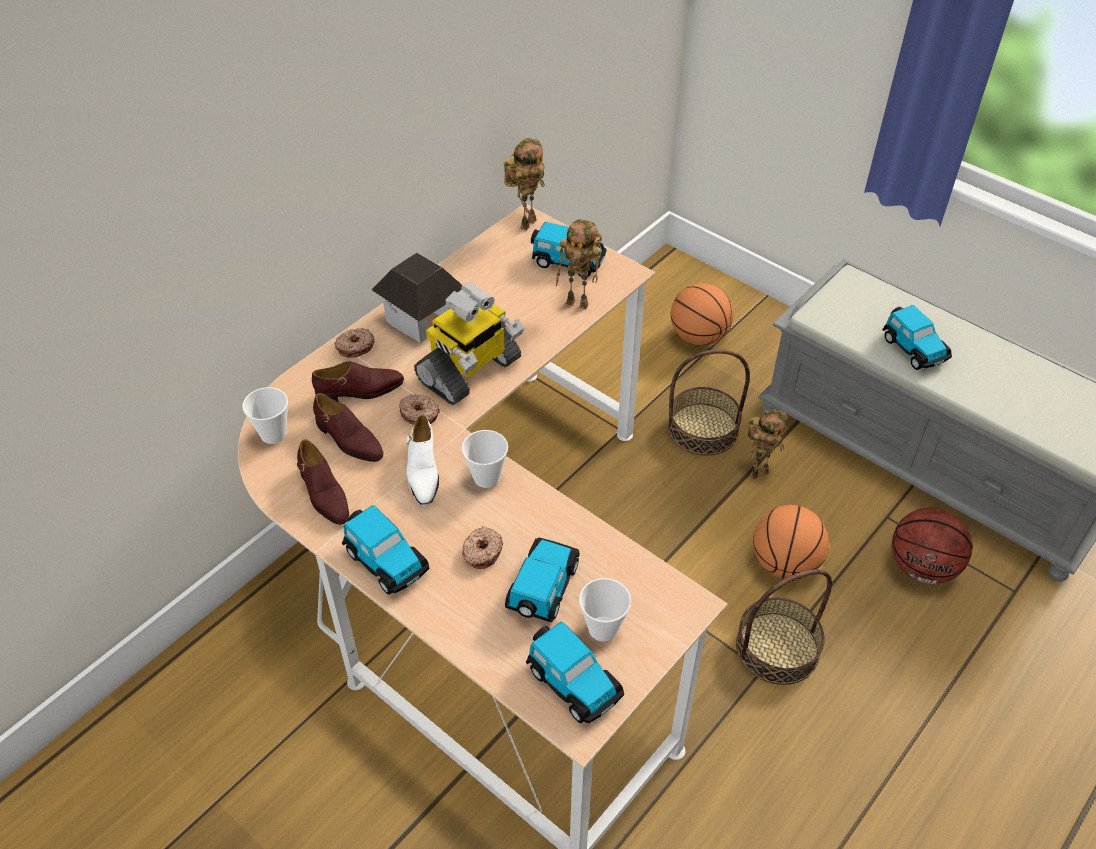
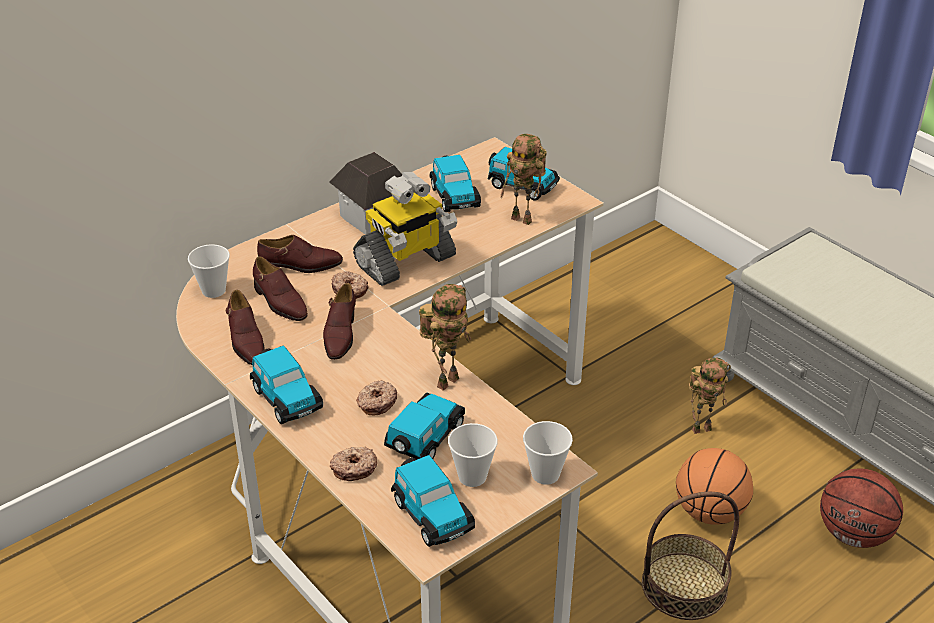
camera: 10 degrees right, 10 degrees down
(355, 346) = (306, 232): donut -> donut (354, 468)
(422, 471) = (340, 334): white shoe -> brown shoe
(486, 477) = (397, 346): cup -> cup (545, 474)
(527, 222) = (492, 152): toy robot -> toy robot (447, 380)
(698, 337) = (667, 303): basketball -> none
(703, 429) = (653, 383): basket -> none
(913, 348) = (860, 308): toy car -> toy car (454, 196)

